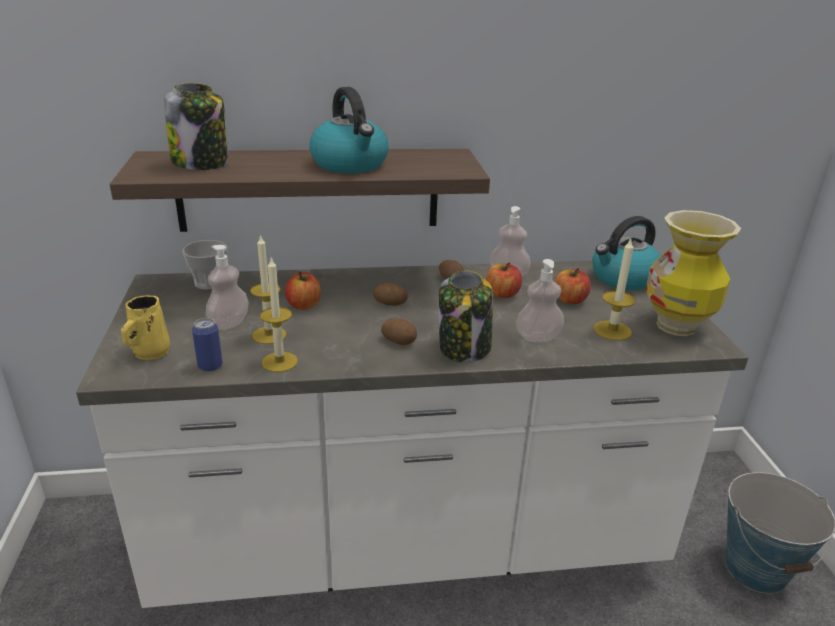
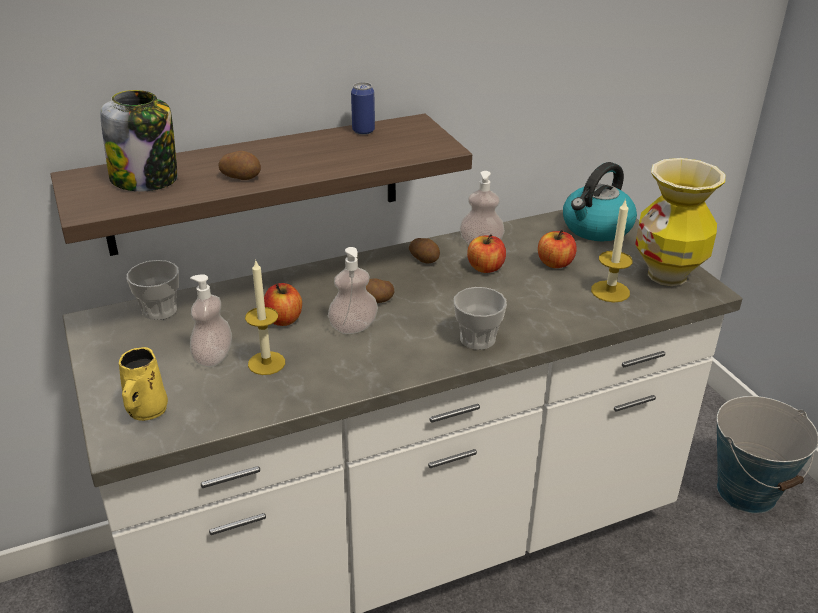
camera: 15 degrees left, 5 degrees up
(210, 366) = (224, 413): can -> can (363, 131)
(279, 362) = (296, 393): candle -> none
(350, 164) = (316, 156): kettle -> none
(399, 340) = (408, 343): potato -> potato (241, 177)
(464, 348) = (477, 339): jar -> cup
(538, 337) = (543, 313): soap dispenser -> soap dispenser (353, 327)

